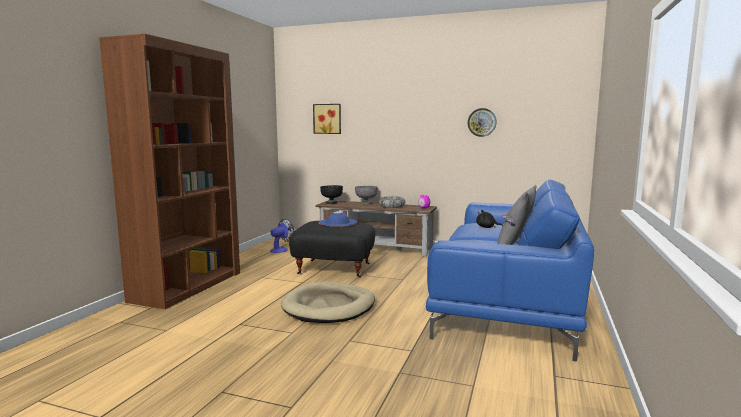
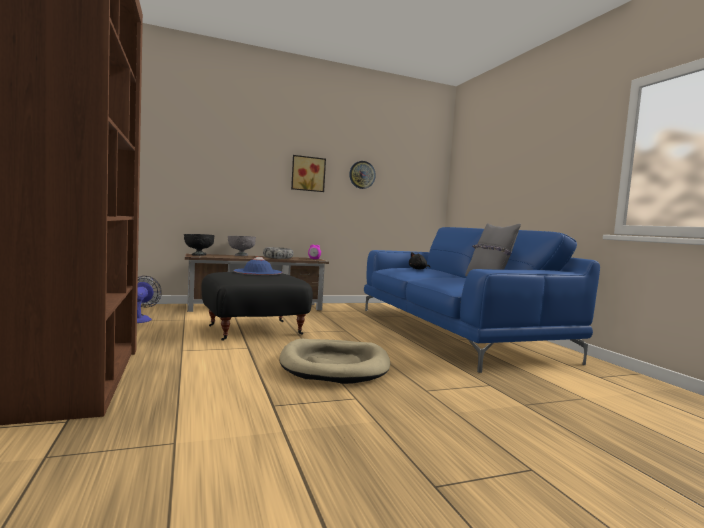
camera: 40 degrees left, 5 degrees down
(327, 119) = (186, 150): picture -> picture (308, 174)

